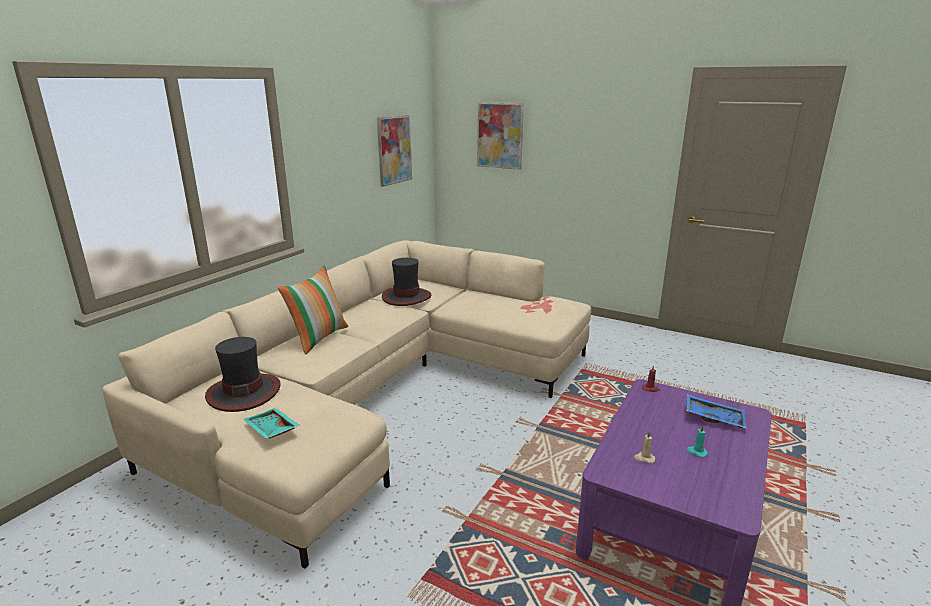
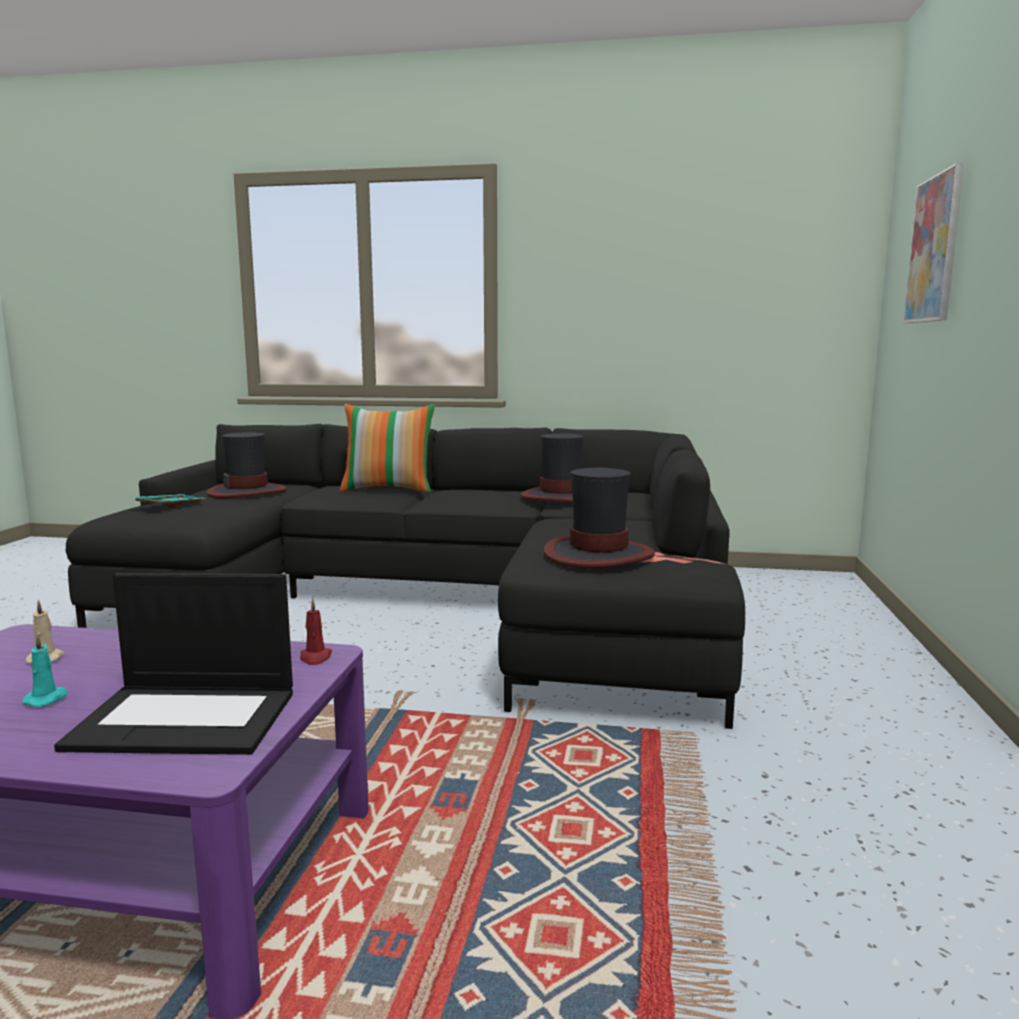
camera: 70 degrees right, 10 degrees down
(382, 391) = (438, 602): beige sofa -> black sofa
(394, 150) = (745, 290): picture -> none
(538, 312) = (598, 555): none -> hat
(714, 417) = (188, 718): blue tray -> laptop

